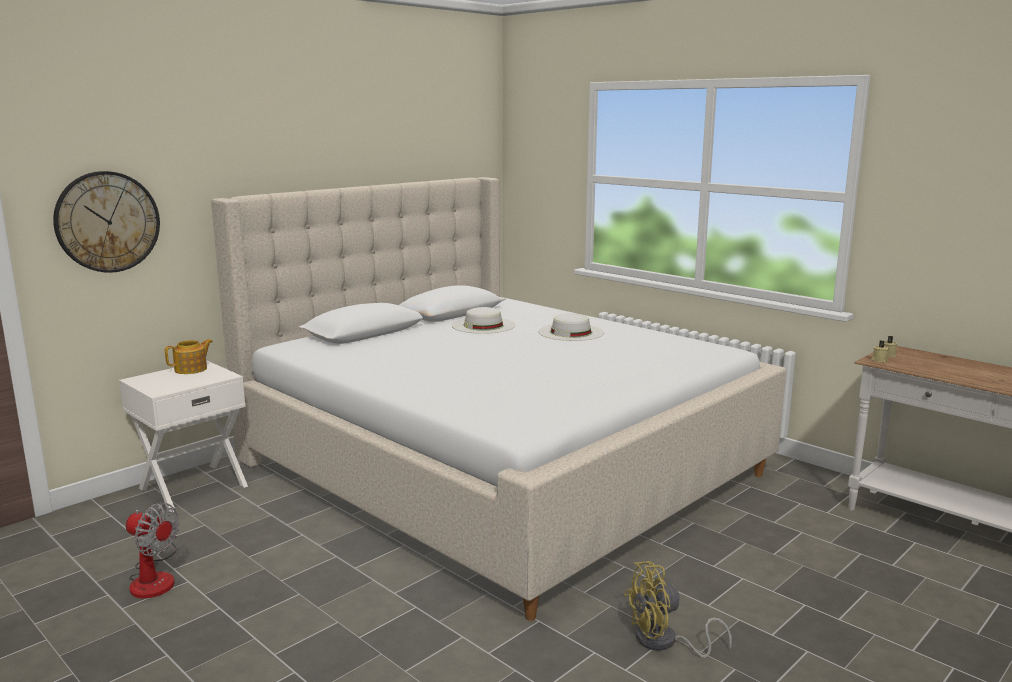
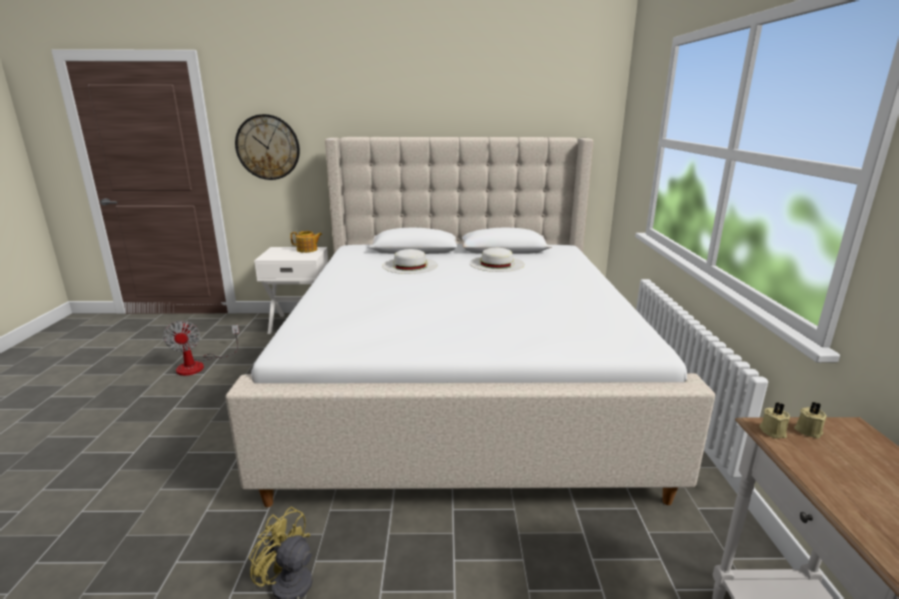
camera: 45 degrees right, 5 degrees up
(571, 332) = (544, 286): white hat -> white hat (410, 265)

